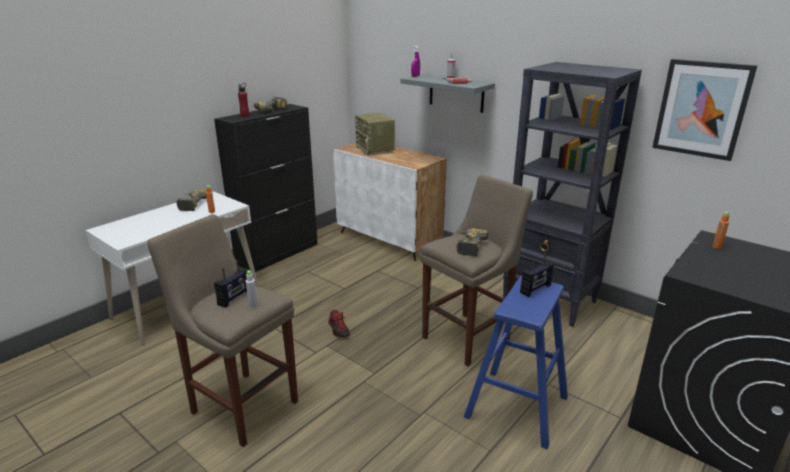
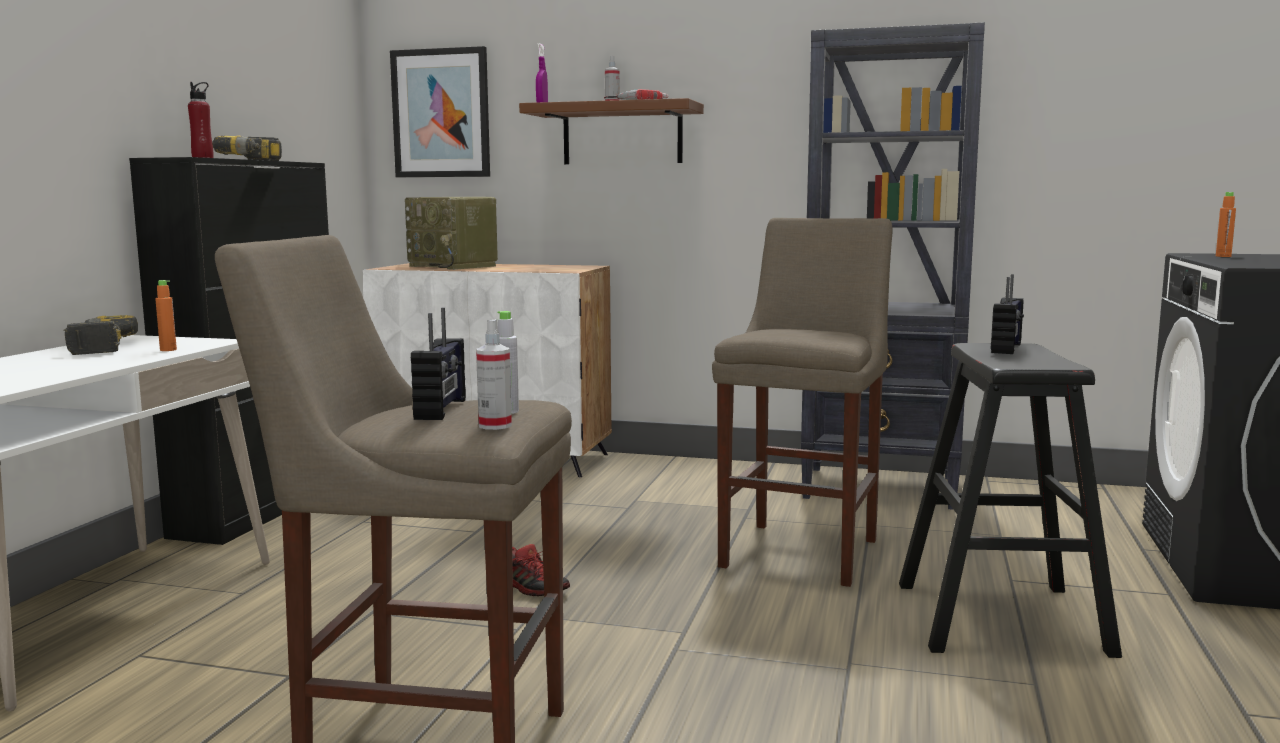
camera: 25 degrees left, 15 degrees down
(236, 317) = (495, 425): none -> spray bottle
(456, 93) = (622, 135): grey shelf -> brown shelf
(467, 246) = (806, 332): power drill -> none
(516, 407) = (1001, 618): blue stool -> black stool
(701, 109) = (1078, 95): picture -> picture (441, 113)

